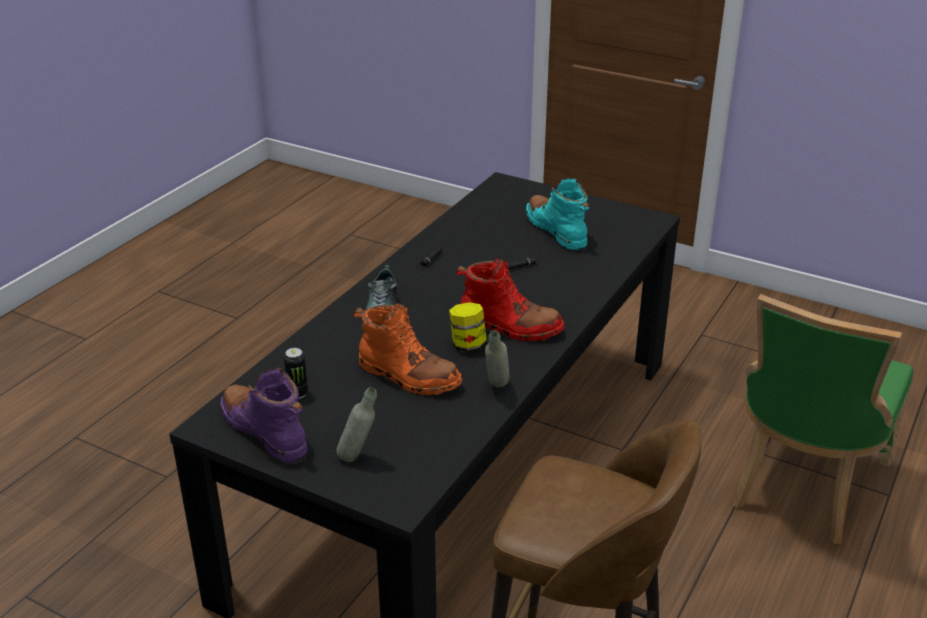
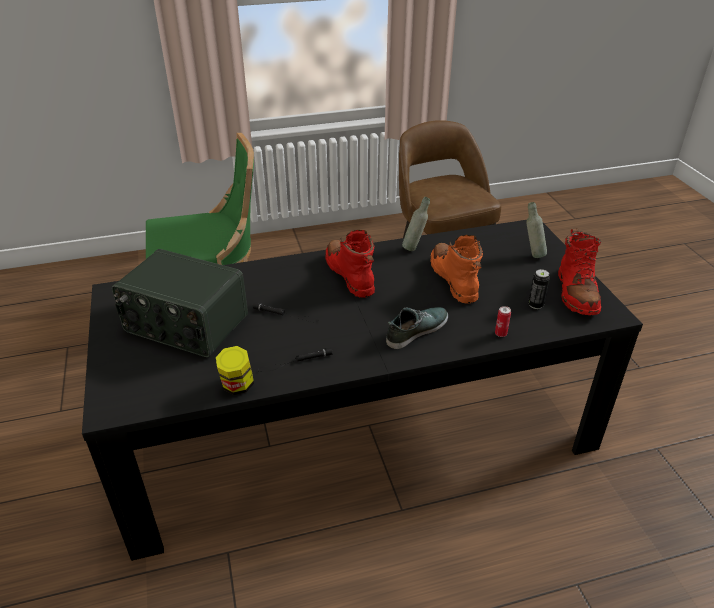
camera: 135 degrees left, 5 degrees up
(265, 431) = (576, 293): purple boot -> red boot
(305, 348) = (500, 334): none -> can
(467, 345) = (393, 277): jar -> jar (237, 386)
(556, 230) = (185, 325): turquoise boot -> radio

